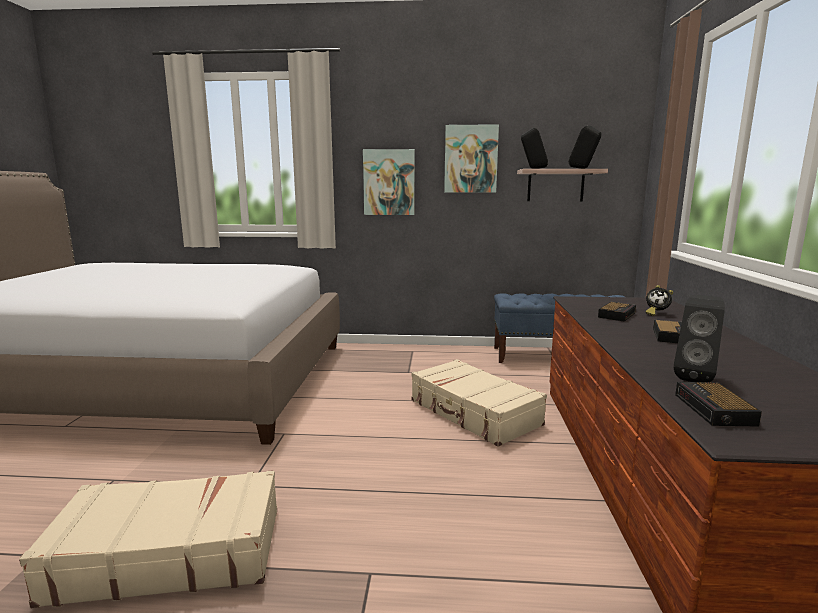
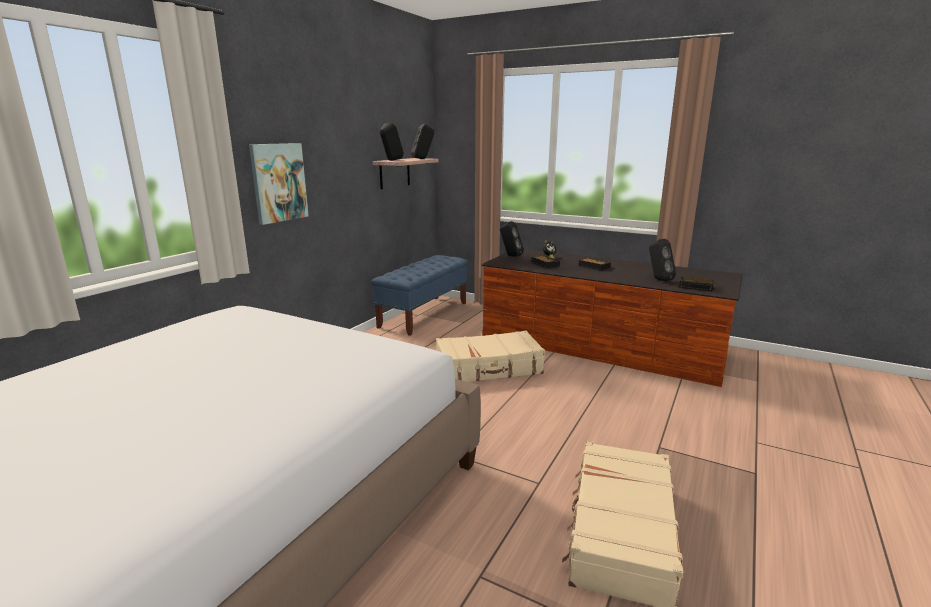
camera: 65 degrees left, 5 degrees up
(470, 159) = (341, 152): picture -> none
(618, 300) = (510, 256): none -> black speaker

